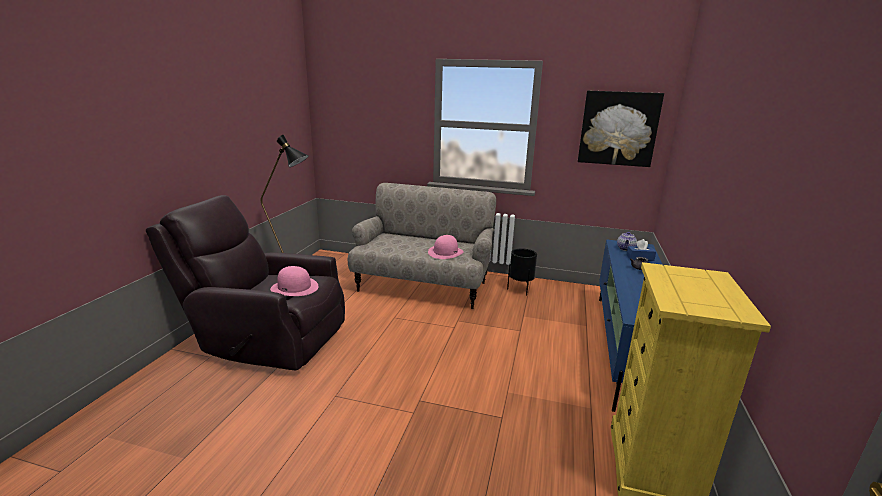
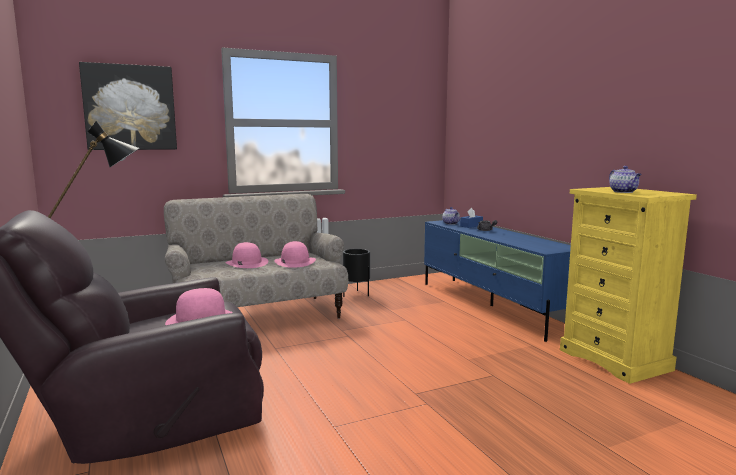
camera: 40 degrees left, 10 degrees down
(414, 243) = (246, 263): none -> pink hat
(618, 128) = (406, 120): picture -> picture (130, 107)
(680, 288) = (624, 192): none -> teapot

